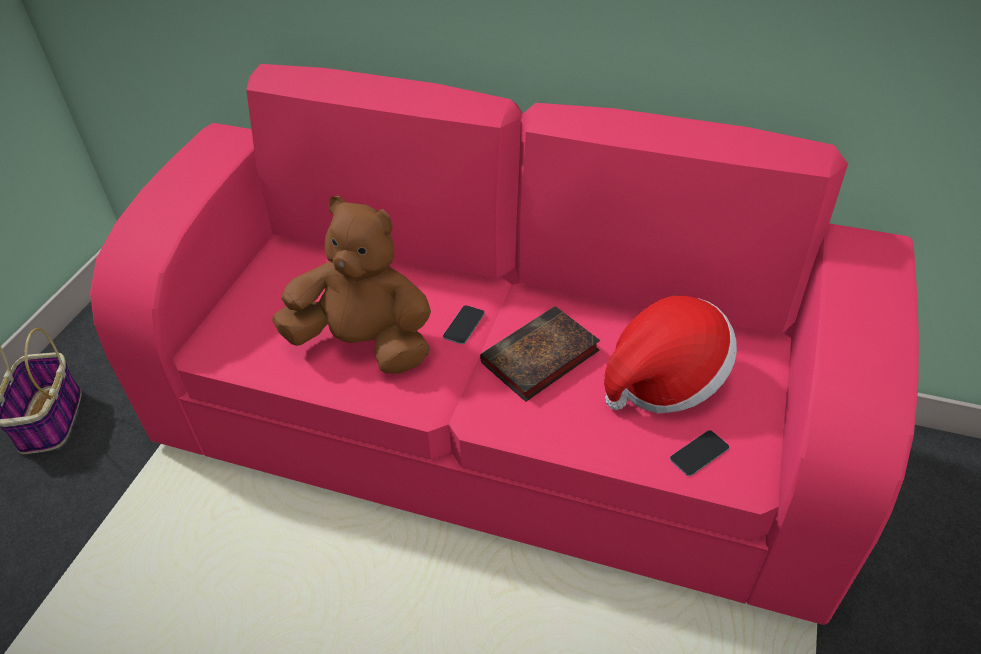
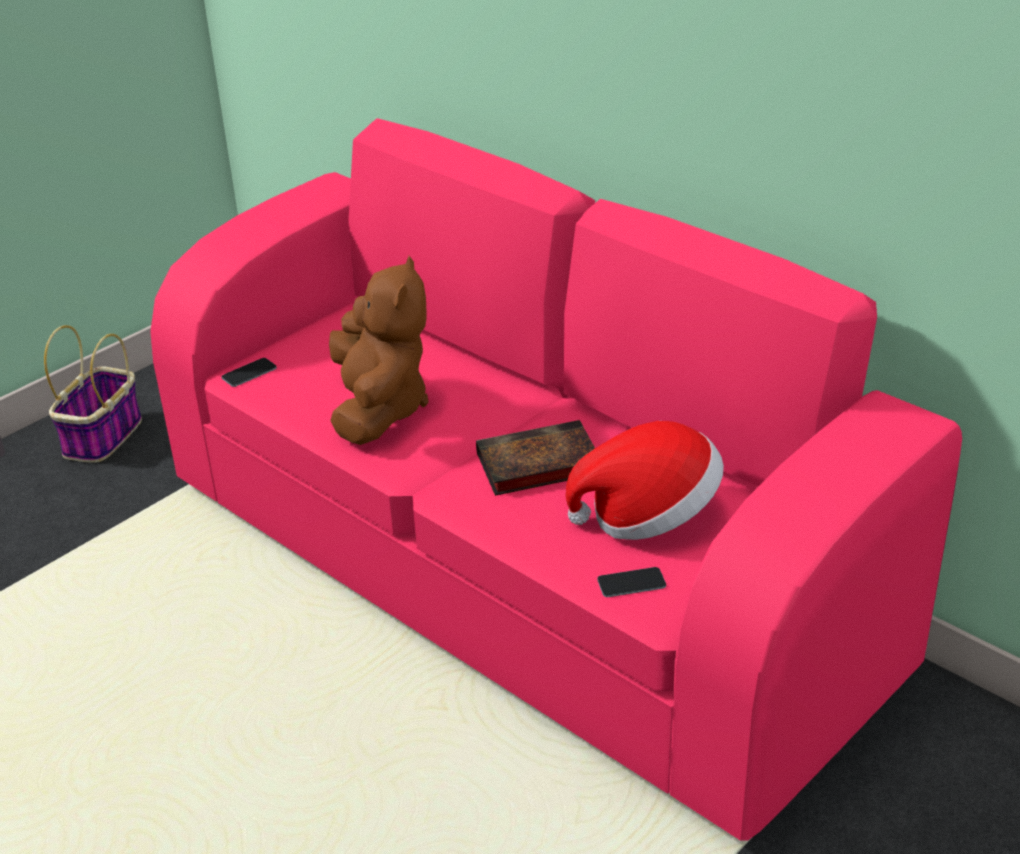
camera: 25 degrees right, 10 degrees down
(364, 344) = (379, 409): brown plush toy -> brown plush toy turned 45 degrees clockwise
(464, 325) = (484, 418): phone -> phone (249, 373)

